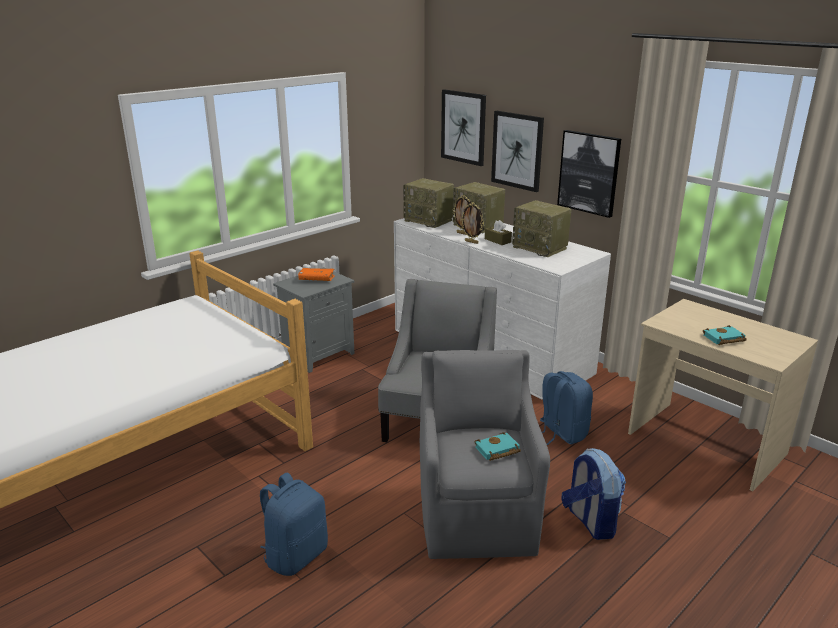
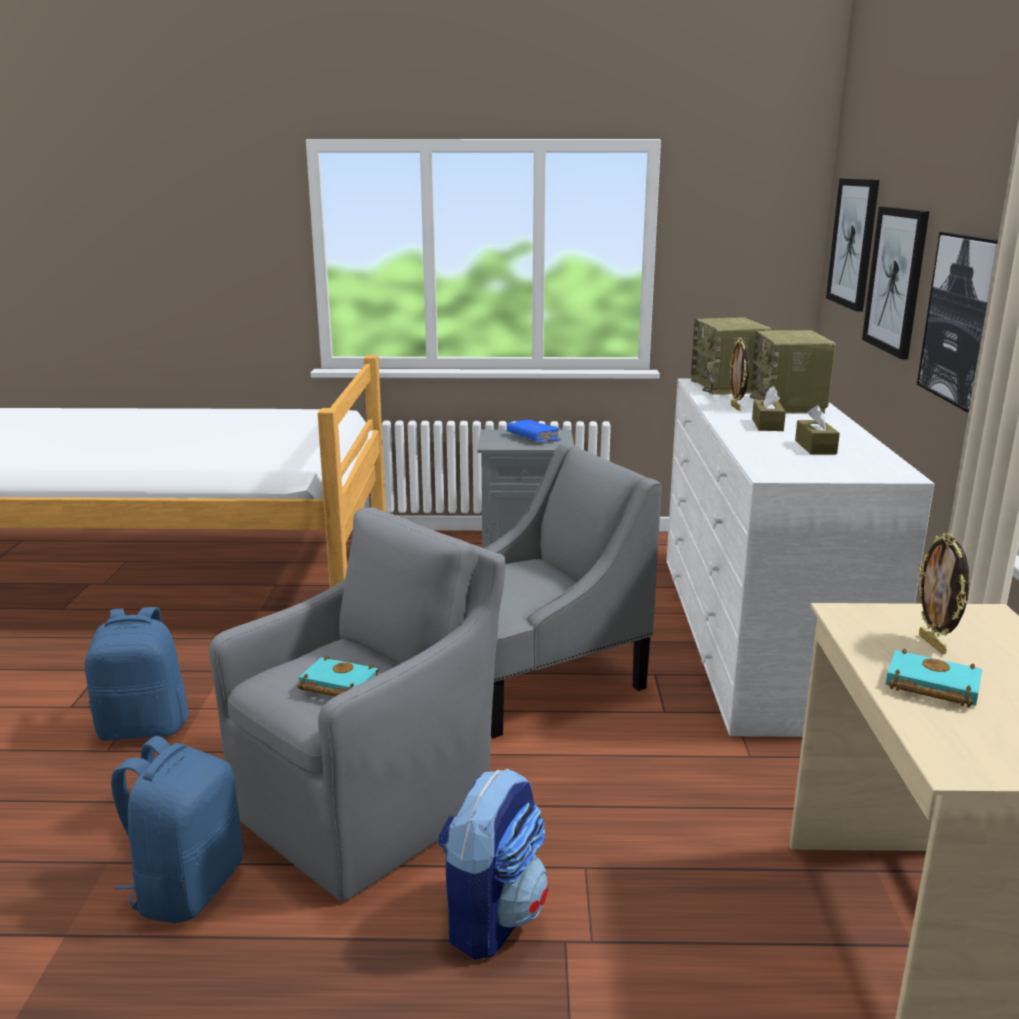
camera: 45 degrees right, 5 degrees down
(316, 279) = (533, 438): orange book -> blue book
(472, 242) = (722, 418): picture frame -> picture frame (933, 644)
(541, 248) = (815, 447): radio -> brown tissue box
(561, 433) = (673, 782): blue backpack -> blue backpack (187, 886)

